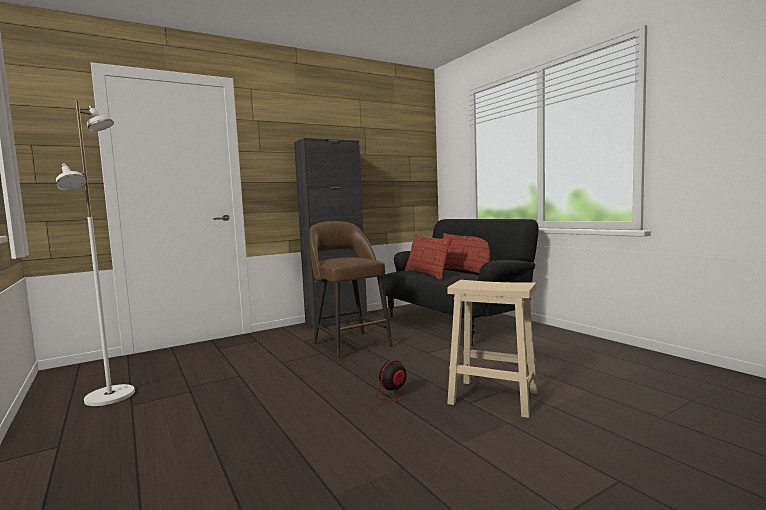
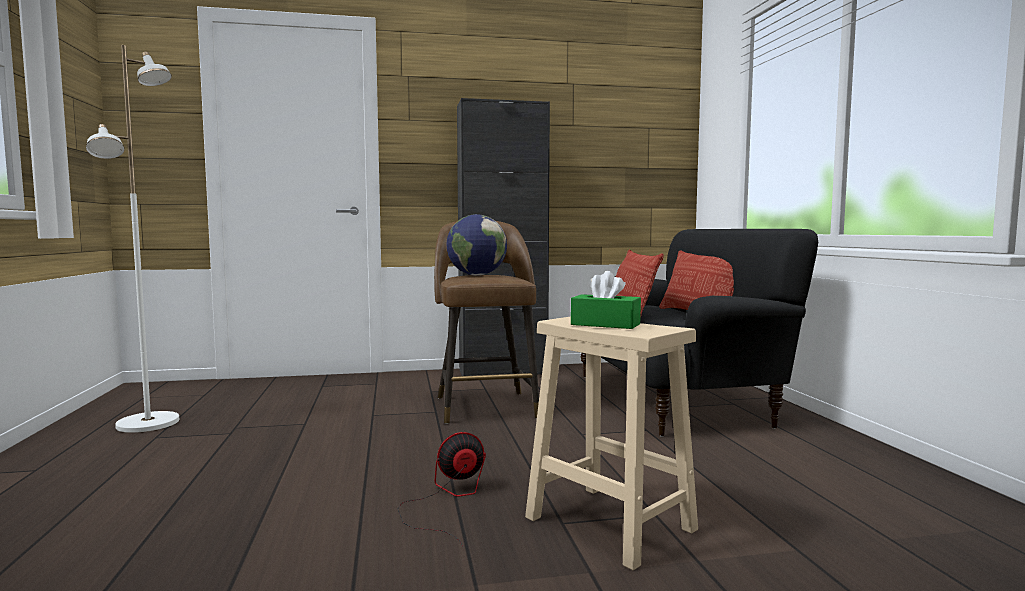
camera: 20 degrees right, 0 degrees up
(340, 259) = (476, 275): none -> globe
(488, 285) = (605, 324): none -> green tissue box

